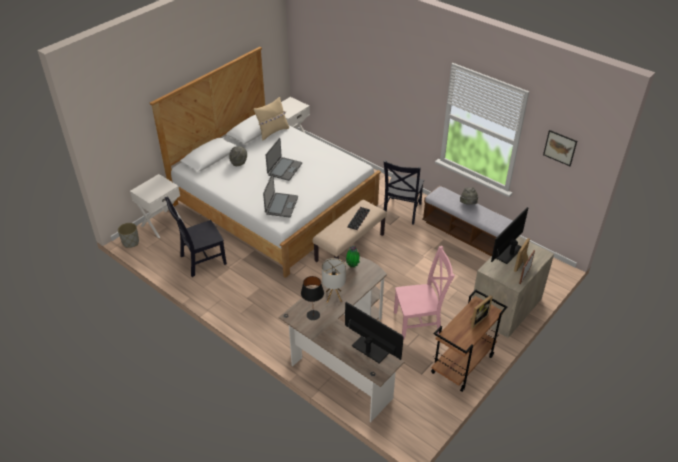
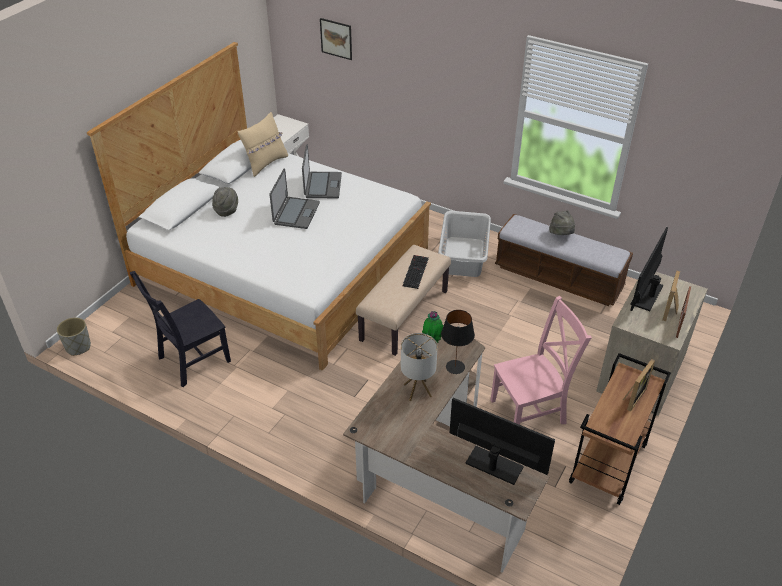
camera: 10 degrees left, 0 degrees up
(161, 223) = (120, 313): white nightstand -> none
(281, 205) = (304, 265): laptop -> laptop (322, 186)
(313, 315) = (394, 423): black table lamp -> black table lamp (455, 367)
(401, 212) = (462, 257): black chair -> grey laundry basket
(560, 147) = (695, 140): picture -> picture (336, 38)

